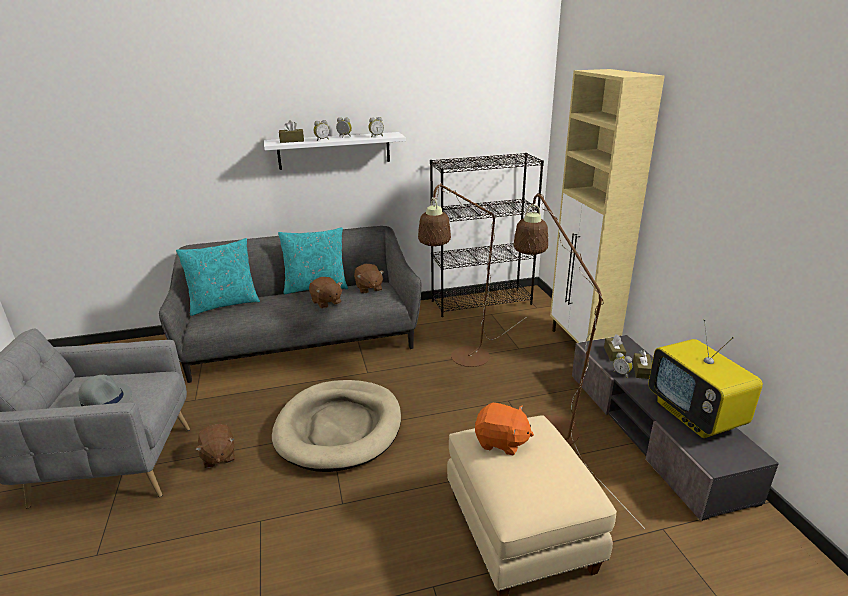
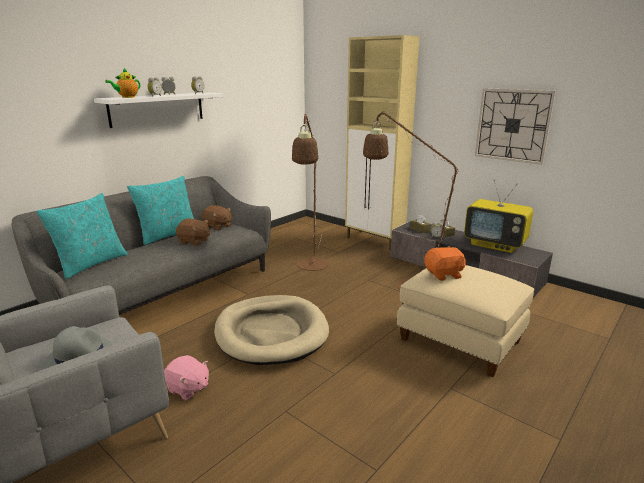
camera: 35 degrees left, 5 degrees down
(218, 456) = (188, 389): brown plush toy -> pink plush toy
(292, 141) = (127, 97): brown tissue box -> teapot
(481, 302) = (280, 233): black bookcase -> none
(759, 241) = (513, 125): none -> wall clock

